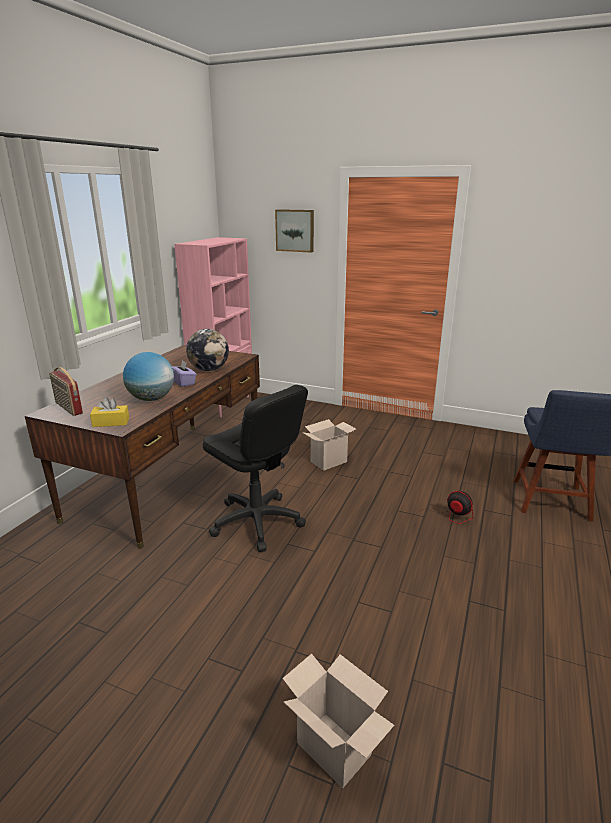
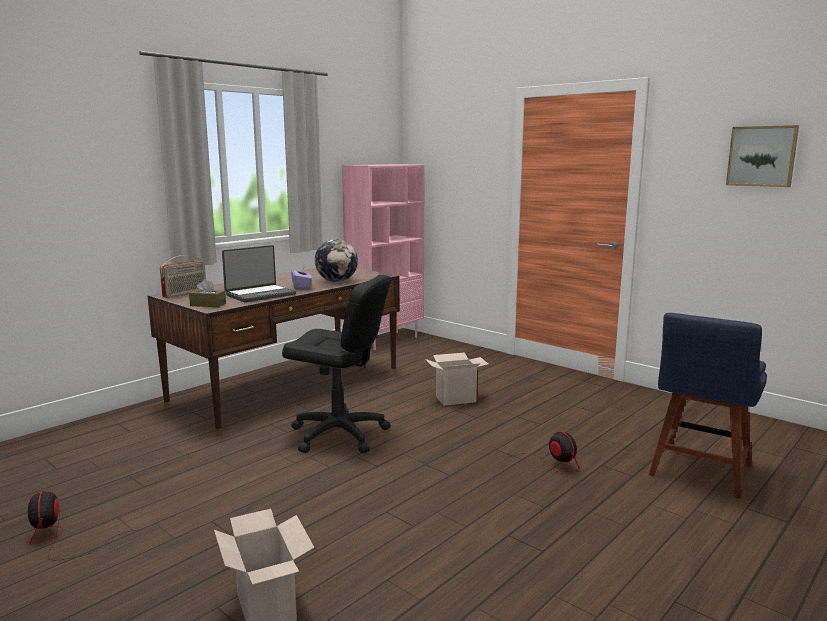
camera: 20 degrees right, 10 degrees down
(58, 730) = (60, 538): none -> fan
(68, 408) = (185, 294): radio -> radio turned 120 degrees counterclockwise
(111, 422) = (208, 304): yellow tissue box -> brown tissue box
(151, 399) = (260, 294): globe -> laptop
(256, 522) = (339, 434): black office chair -> black office chair turned 45 degrees counterclockwise
(295, 230) = (472, 156): picture -> picture (762, 156)

